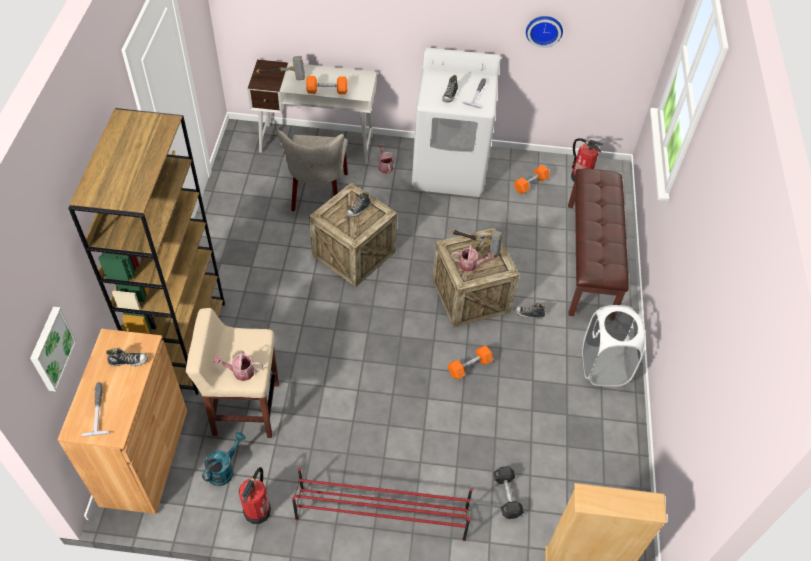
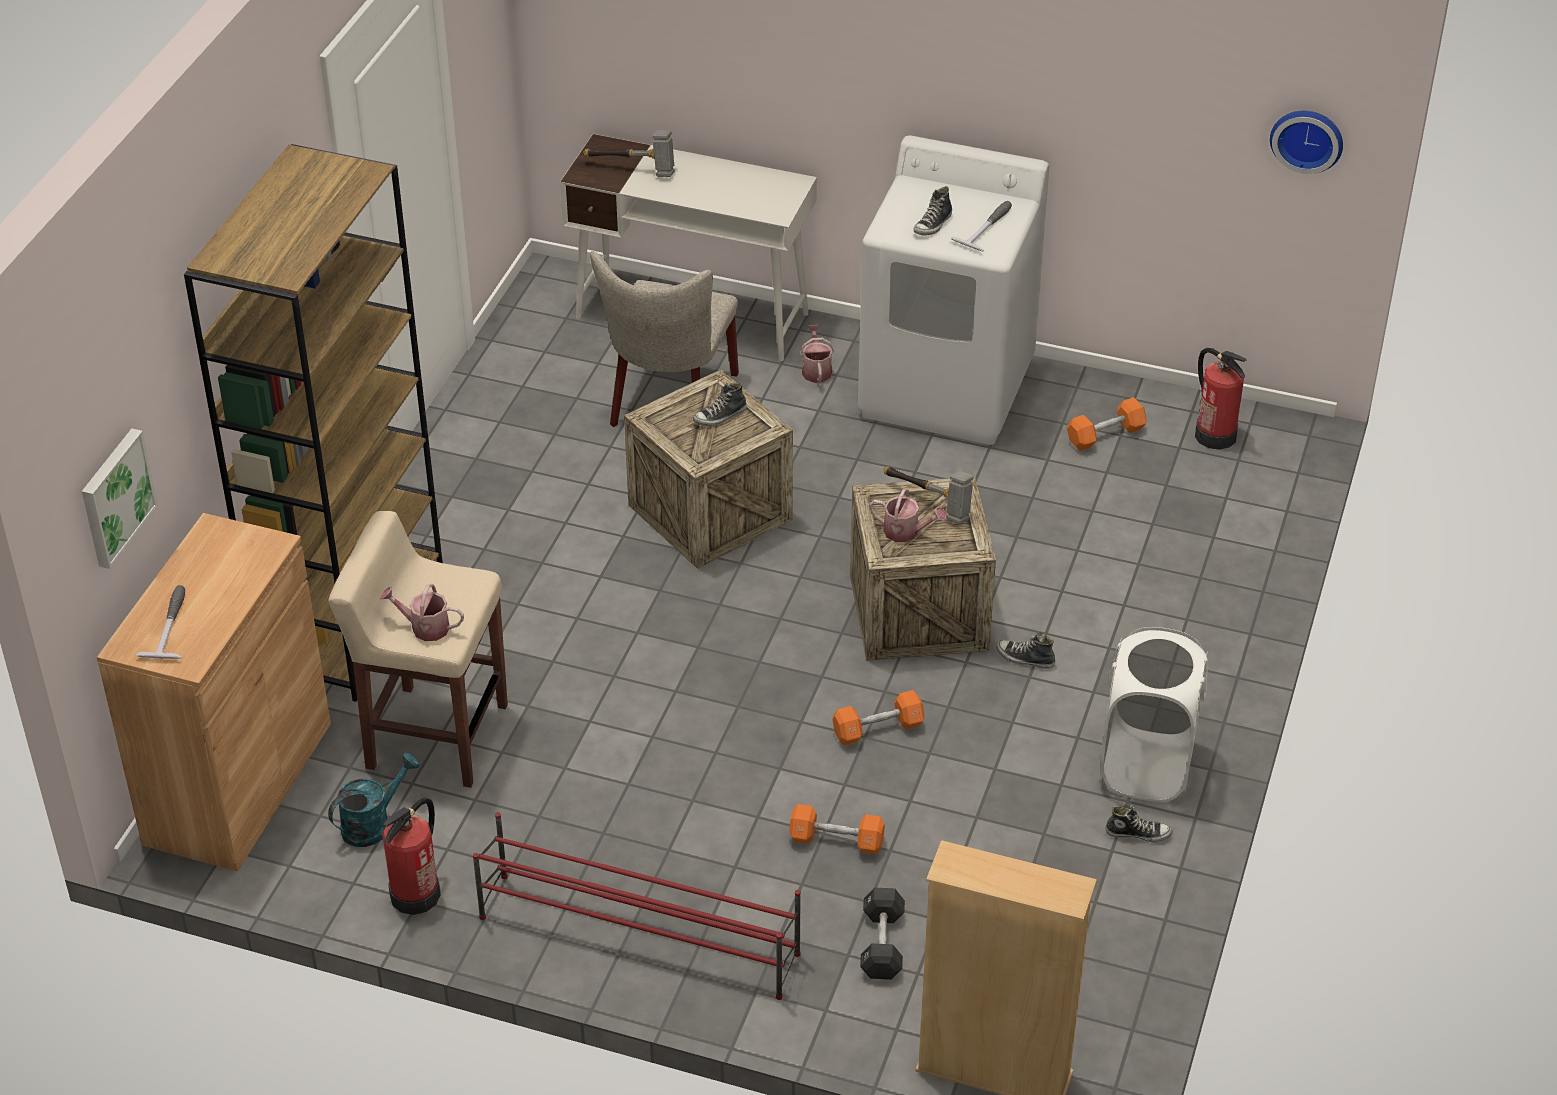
camera: 15 degrees right, 10 degrees down
(128, 361) = (236, 565): shoe -> shoe (1138, 833)
(327, 91) = (710, 200): orange dumbbell -> orange dumbbell (836, 840)
(544, 29) = (1131, 118): wall clock -> wall clock (1307, 138)
(590, 260) = (1183, 582): brown bench -> none

